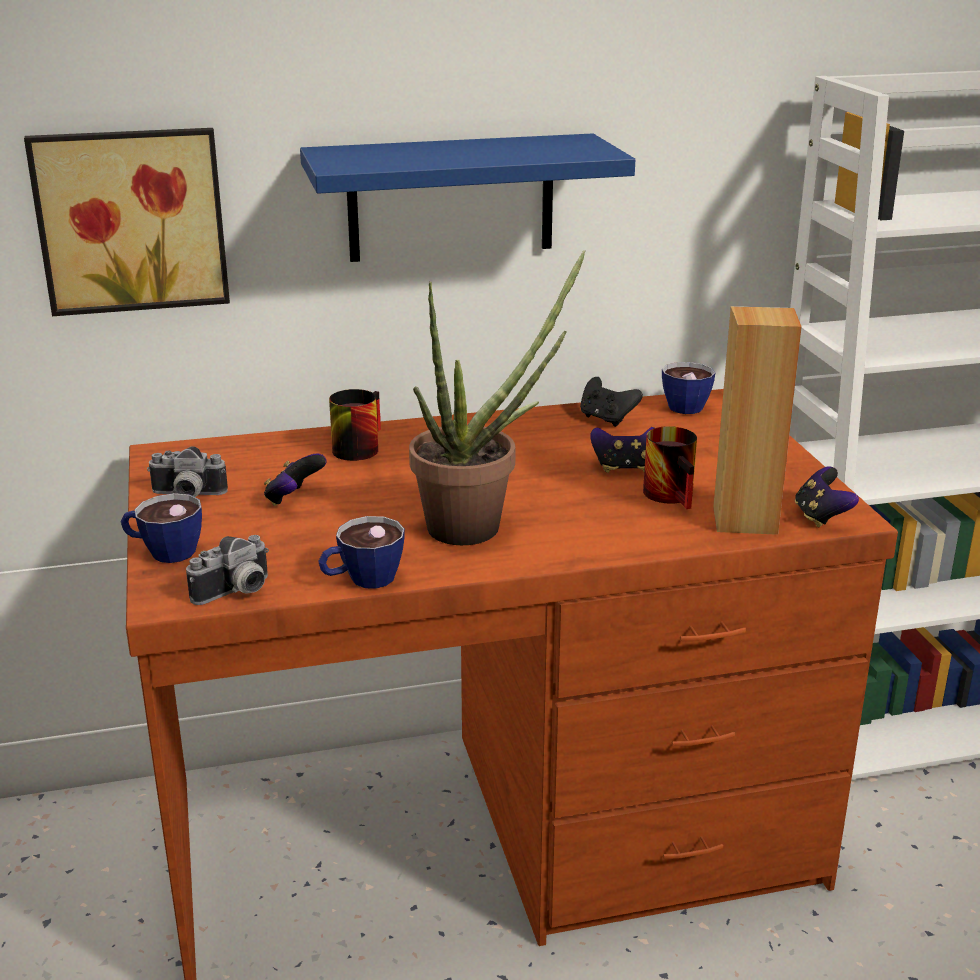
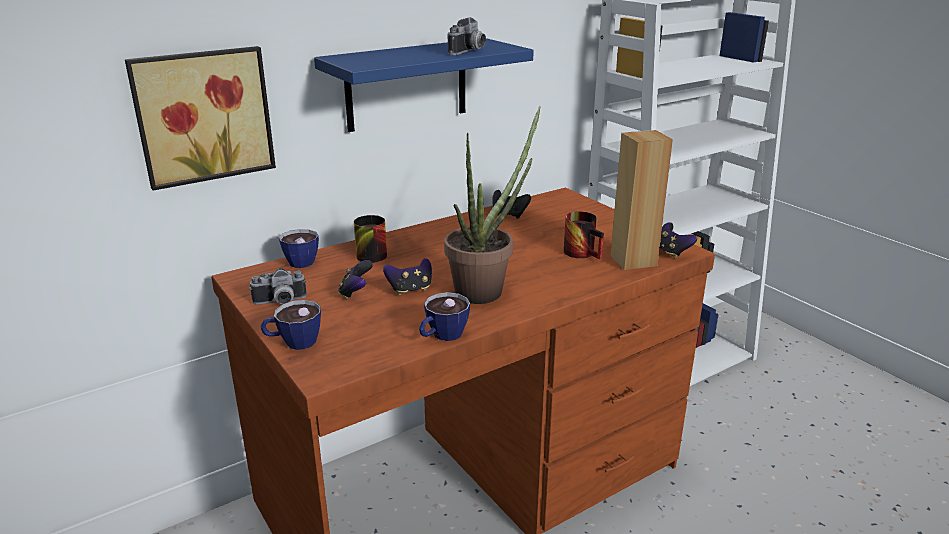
camera: 20 degrees left, 0 degrees up
(237, 593) = (366, 360): camera -> camera (469, 51)
(624, 468) = (543, 241): game controller -> game controller (410, 290)
(688, 405) = (548, 200): cup -> cup (303, 260)

